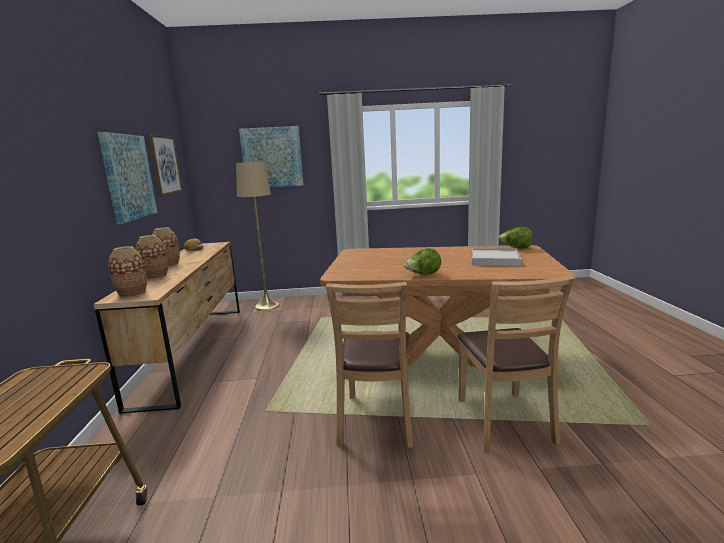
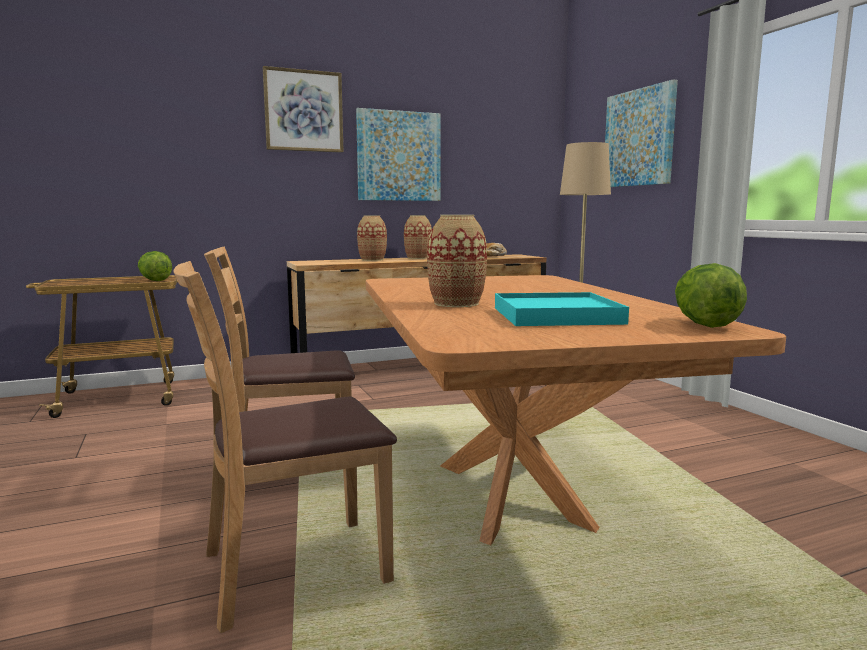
camera: 70 degrees right, 5 degrees down
(132, 293) = (314, 261): vase -> vase (456, 303)
(165, 165) = (491, 150): picture -> picture (303, 111)
(423, 275) = (406, 296): lettuce -> lettuce (154, 280)
(494, 259) = (556, 315): white tray -> turquoise tray

